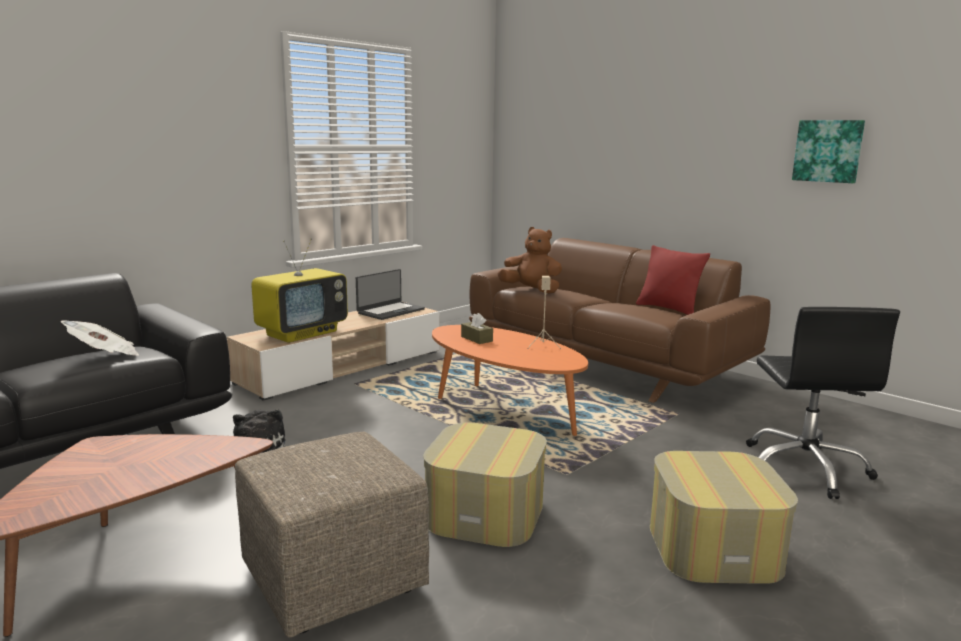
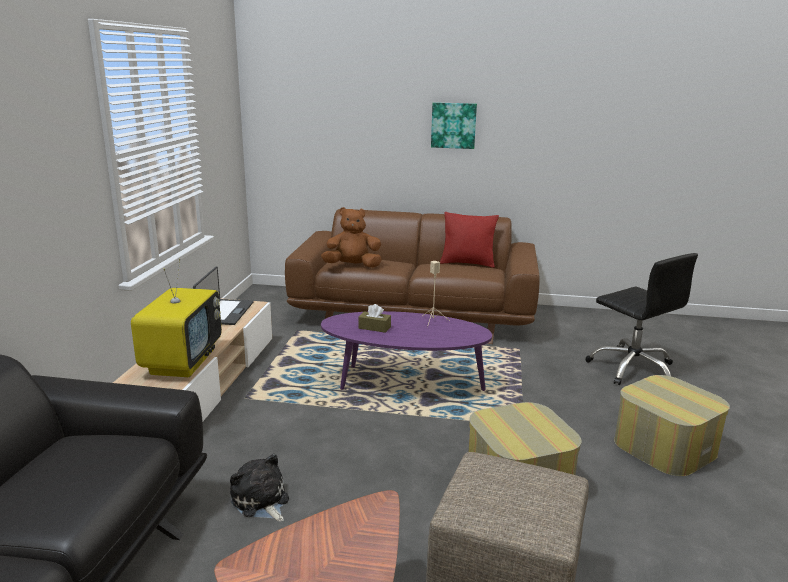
camera: 35 degrees left, 5 degrees up
(105, 355) = (87, 463): newspaper -> none
(503, 409) = (404, 383): orange coffee table -> purple coffee table
(828, 151) = (571, 129): picture -> picture (453, 125)

